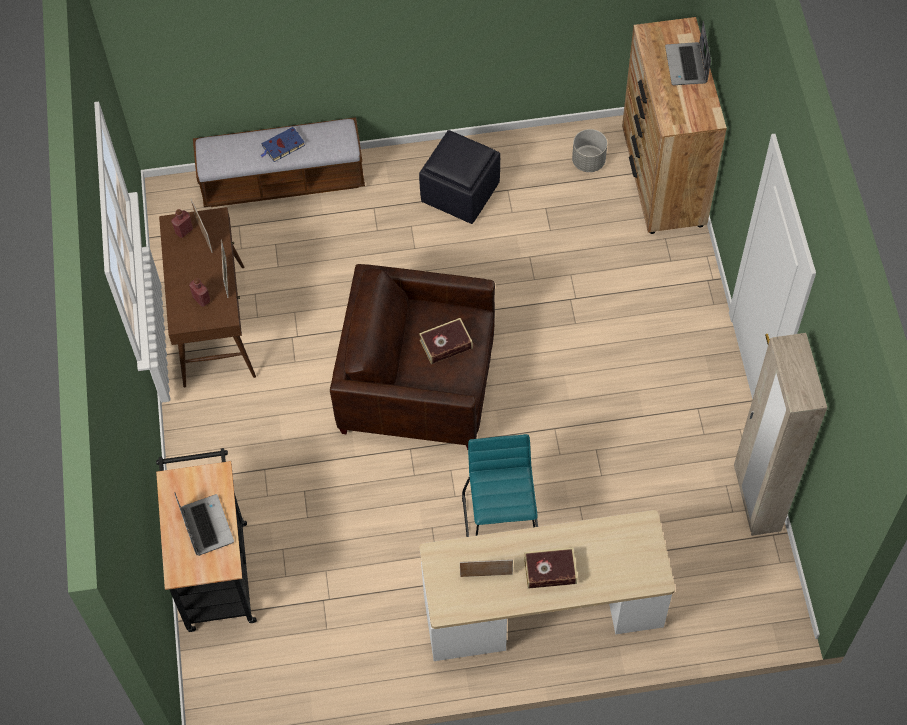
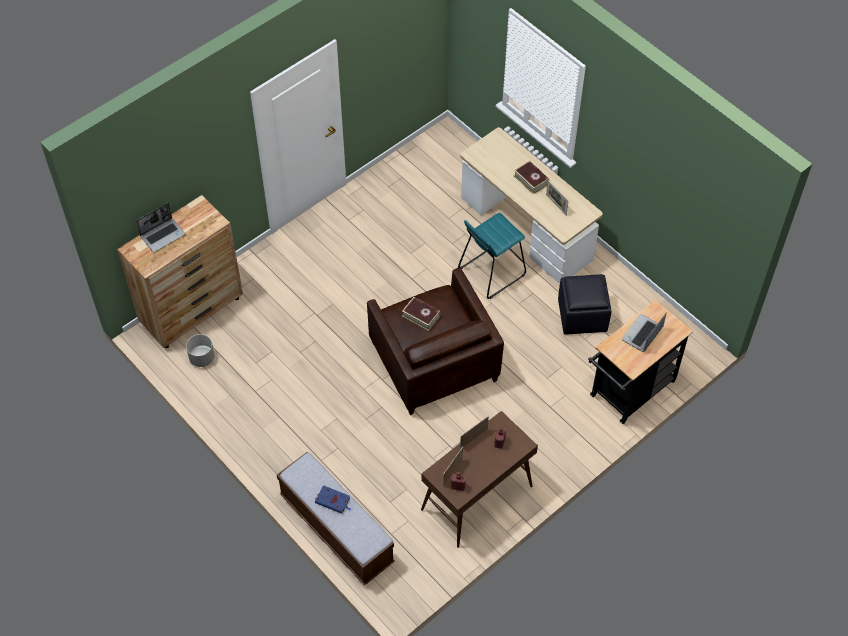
camera: 125 degrees left, 5 degrees down
(461, 192) = (274, 416): black ottoman -> black ottoman (581, 315)
(756, 499) = (387, 170): beige wardrobe -> none

